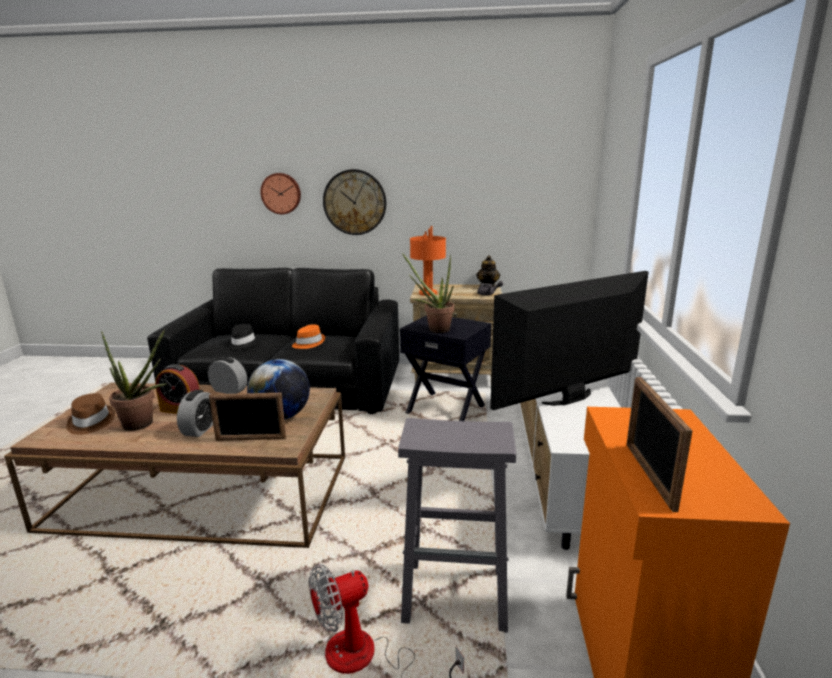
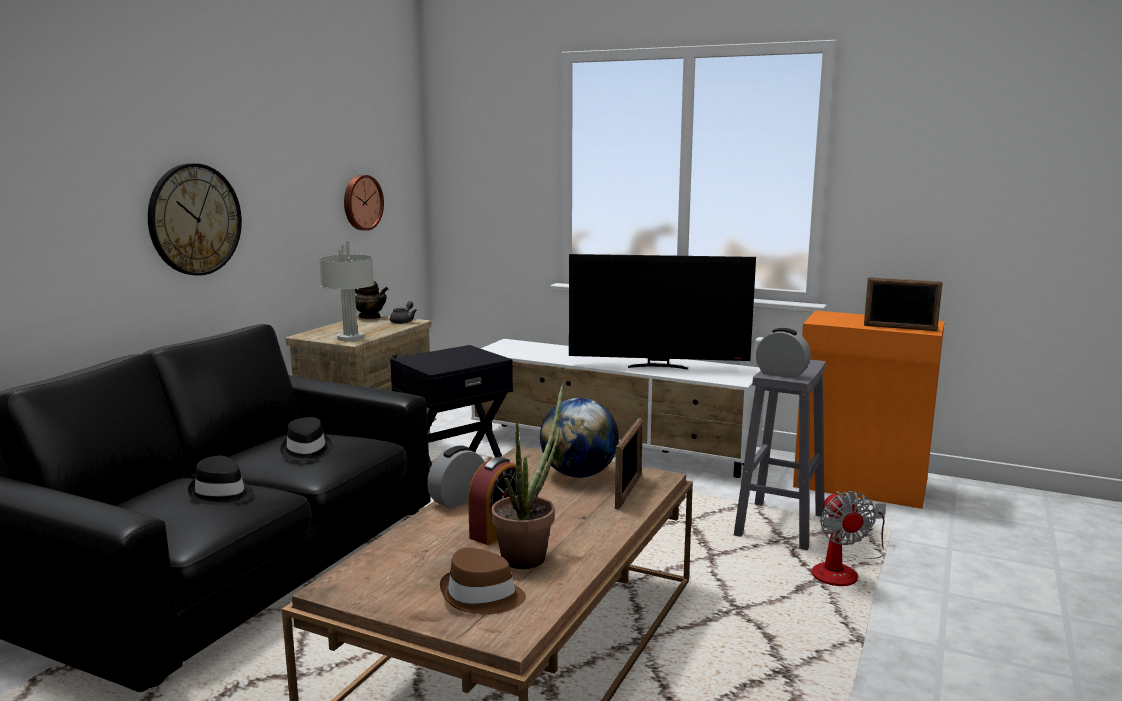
camera: 70 degrees left, 5 degrees down
(200, 429) = (578, 518): alarm clock -> alarm clock (781, 374)
(281, 193) = (72, 214): wall clock -> wall clock (361, 202)
(308, 343) = (306, 451): orange hat -> black hat
(427, 293) = (351, 338): orange table lamp -> grey table lamp
(434, 329) = (459, 363): potted plant -> none
(570, 399) = (658, 366): television -> television turned 75 degrees counterclockwise

